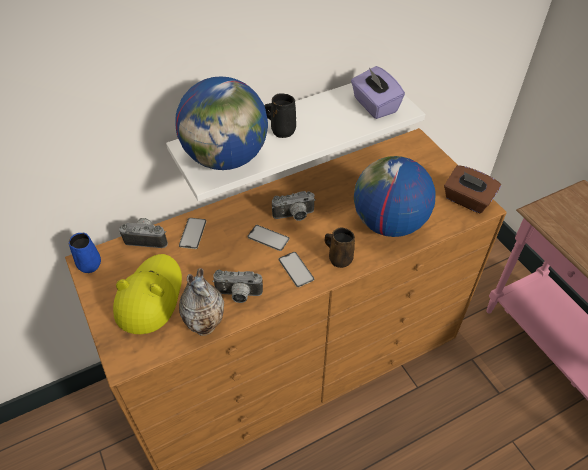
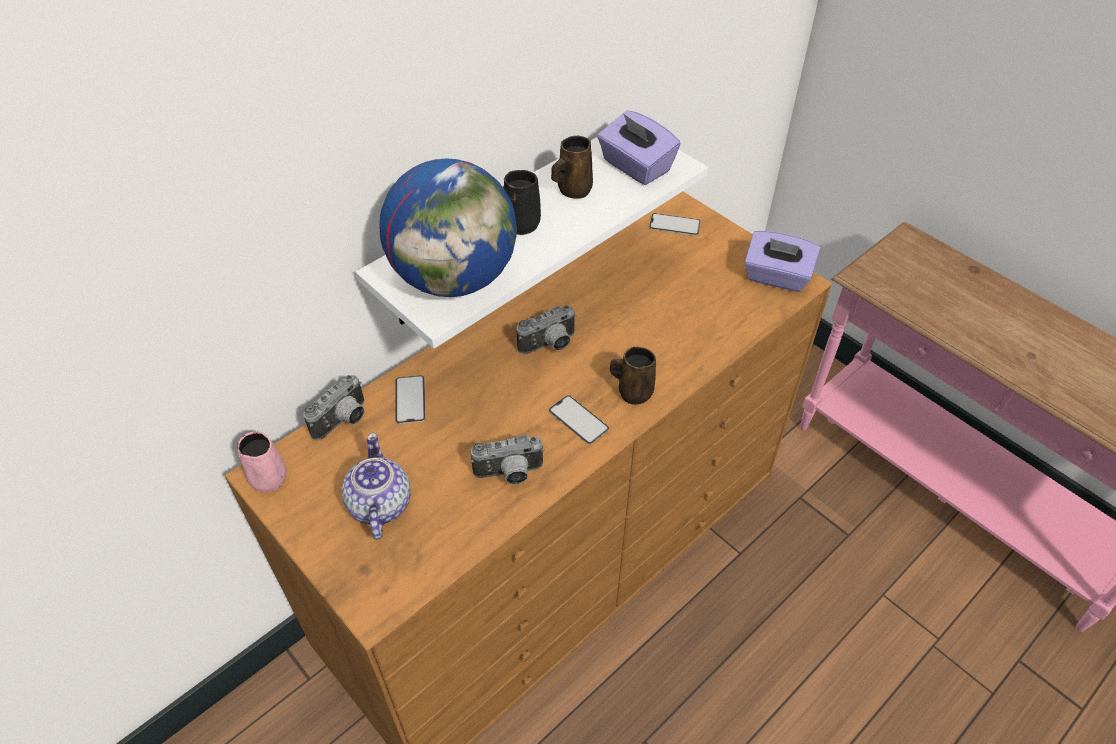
camera: 15 degrees left, 0 degrees up
(89, 263) = (268, 477): blue mug -> pink mug
(147, 238) = (344, 421): camera -> camera turned 135 degrees clockwise
(149, 296) = (379, 505): yellow hat -> teapot
(206, 324) = (478, 526): vase -> none
(268, 238) = (523, 384): phone -> phone (674, 224)
(325, 114) = (573, 190): none -> brown mug
(388, 223) = (683, 329): globe -> none
(467, 200) = (776, 277): brown tissue box -> purple tissue box

